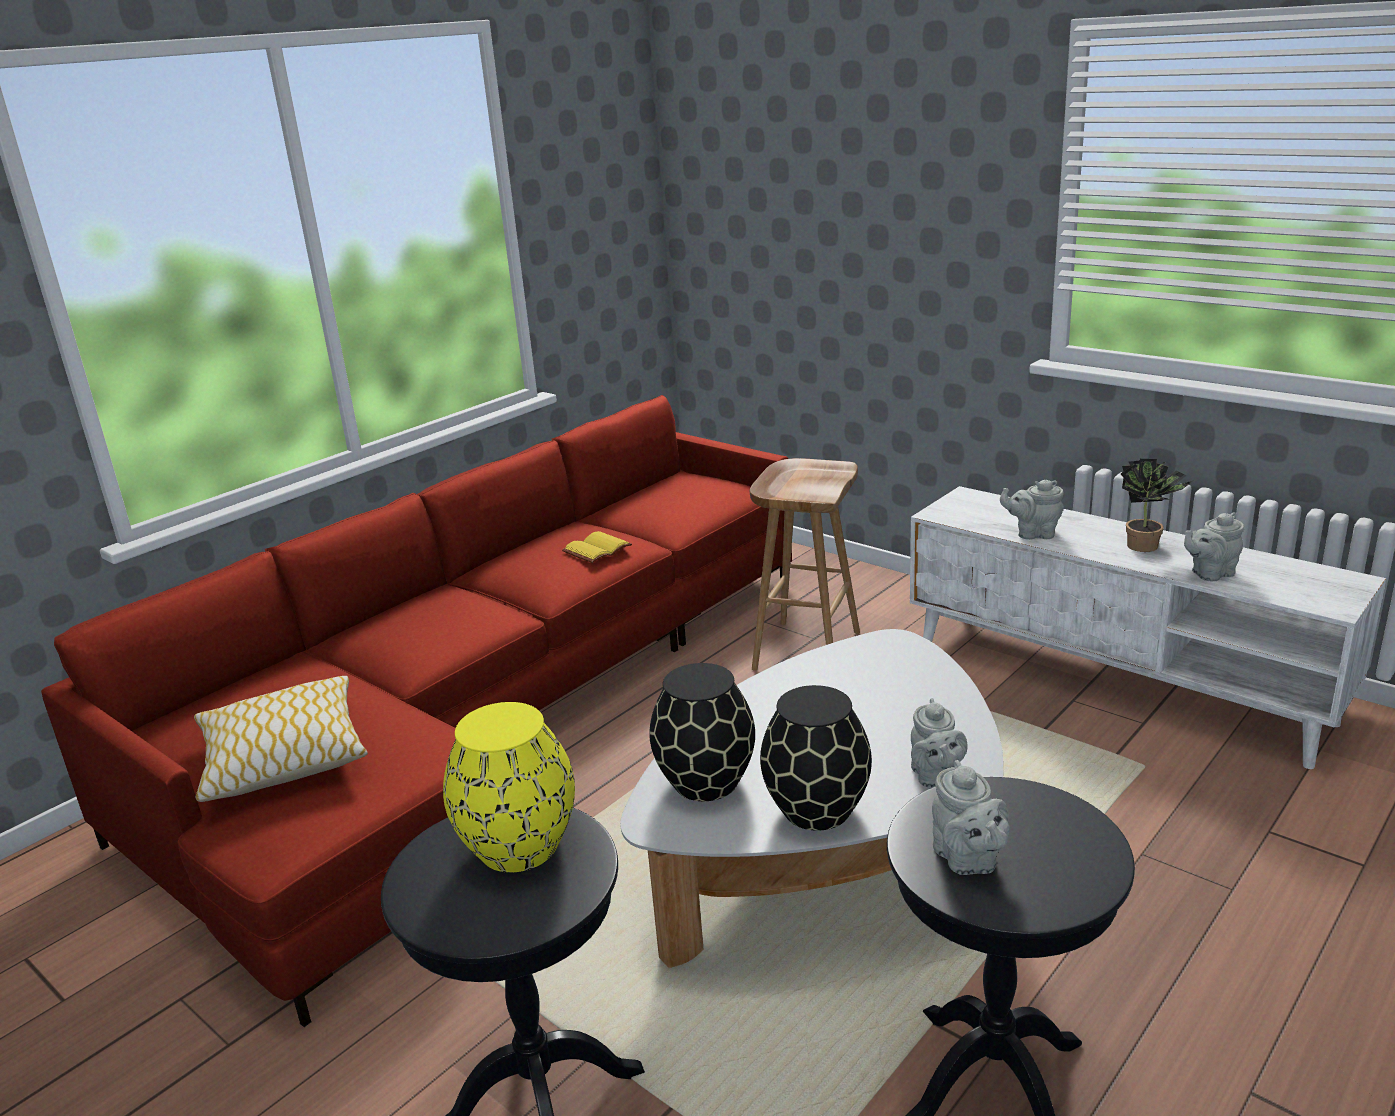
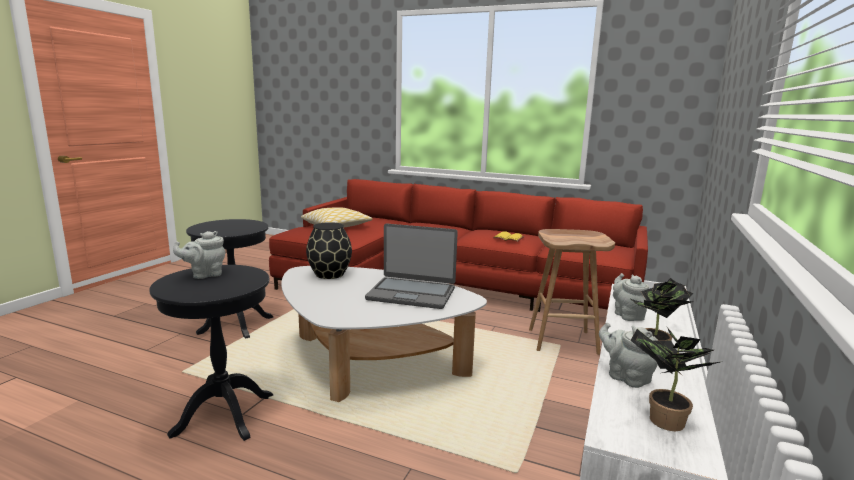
camera: 70 degrees right, 10 degrees down
(520, 846) = (240, 227): yellow vase -> none
(817, 810) = (309, 292): black vase -> none
(853, 692) = (411, 293): none -> laptop
(935, 778) = (337, 312): grey teapot -> none
(1296, 578) = (661, 420): none -> potted plant

